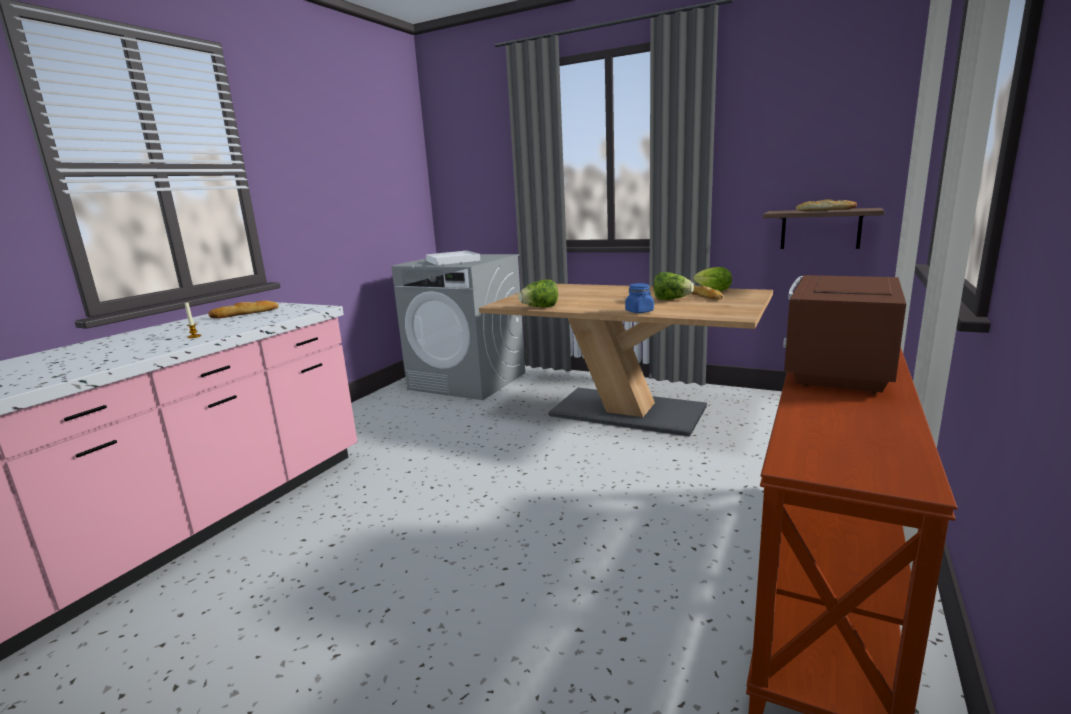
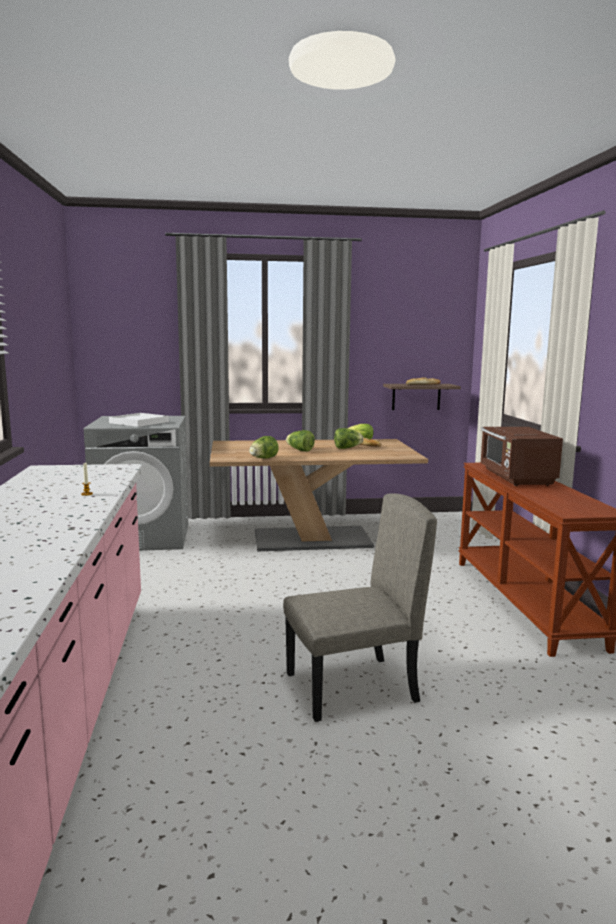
camera: 35 degrees left, 5 degrees down
(245, 313) = (61, 475): bread -> none
(394, 644) = (351, 688): none -> beige chair
(606, 299) = (300, 450): none -> lettuce
(639, 311) = (344, 457): blue jar -> none

